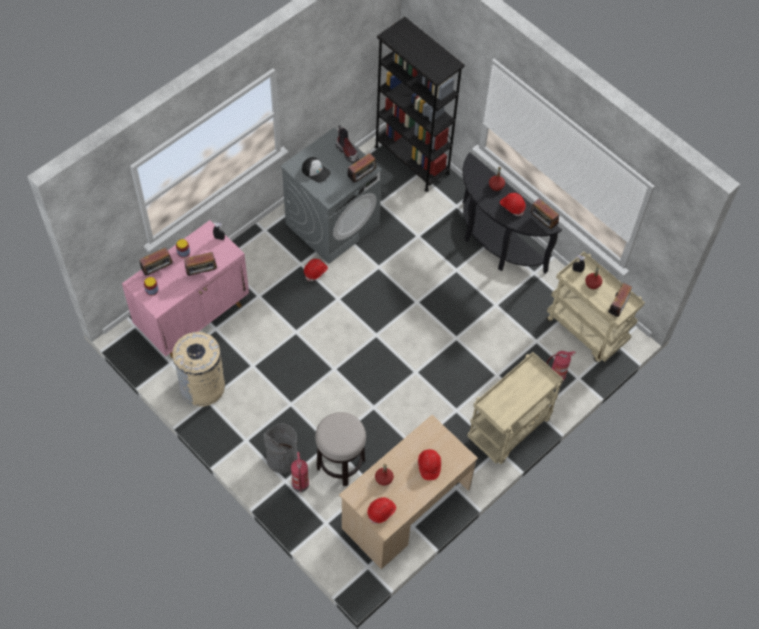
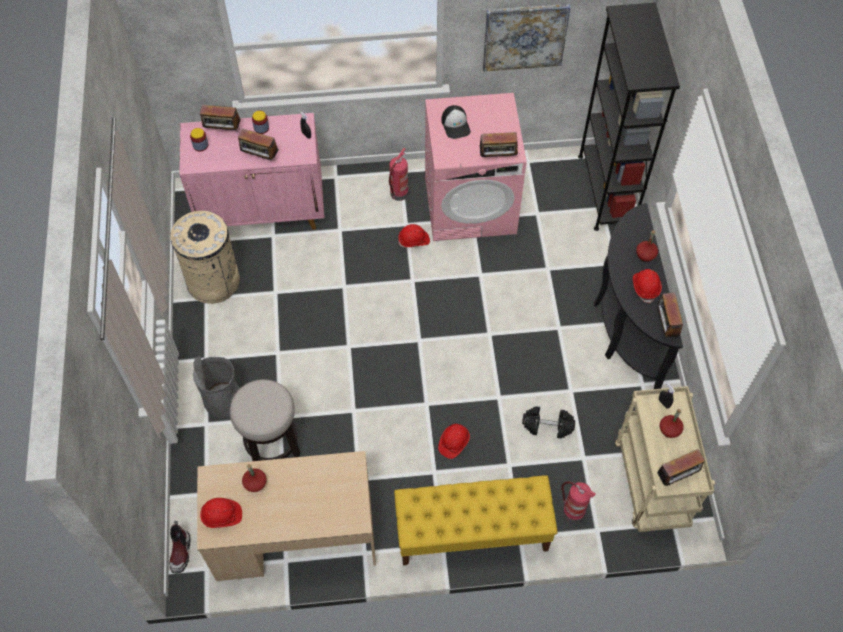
camera: 40 degrees right, 0 degrees up
(300, 485) = (216, 438): fire extinguisher -> fire extinguisher (399, 194)
(327, 84) = (524, 36): none -> picture
(332, 224) = (470, 205): grey washing machine -> pink washing machine
(347, 151) = (505, 124): boot -> boot (180, 552)
(429, 466) = (312, 503): red hard hat -> red hard hat (453, 442)
(500, 336) = (547, 426): none -> black dumbbell
(509, 430) = (471, 532): beige cart -> yellow bench

